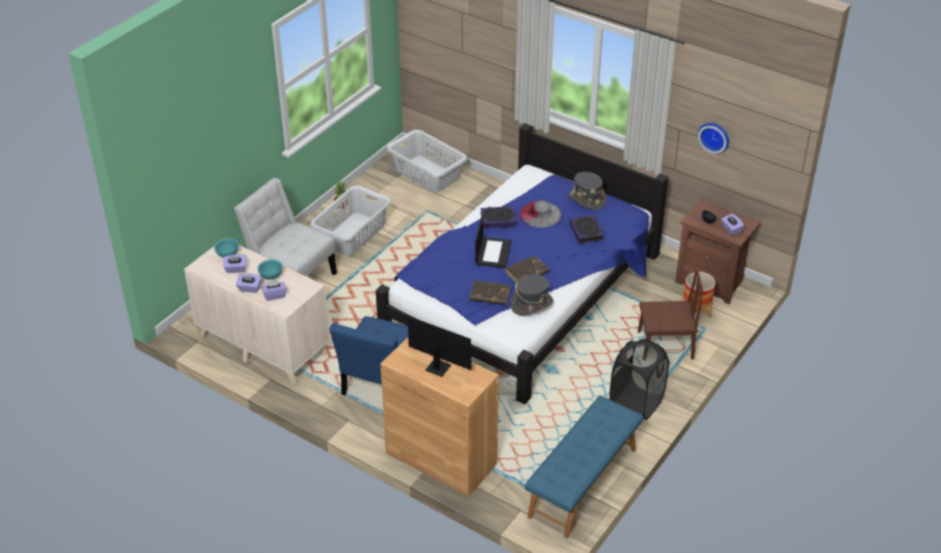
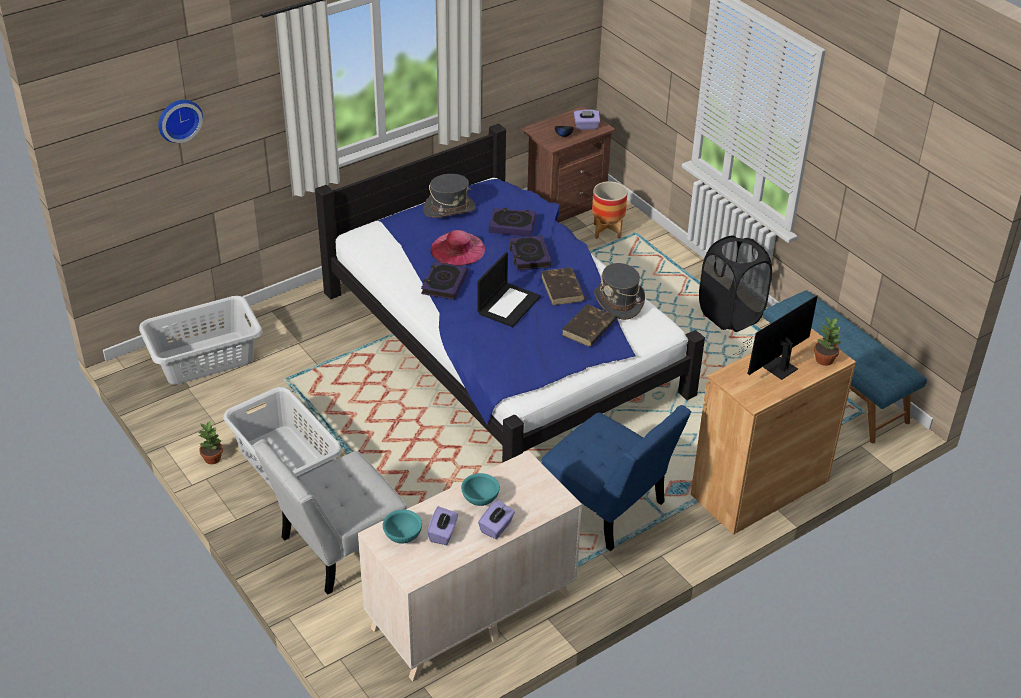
camera: 70 degrees left, 0 degrees up
(274, 295) = (525, 504): purple tissue box -> none
(461, 389) = (824, 359): none -> potted plant
(492, 252) = (508, 304): laptop -> laptop turned 90 degrees clockwise
(540, 214) = (457, 249): grey hat -> pink hat
(554, 248) = (529, 256): none -> book
(665, 345) = (648, 267): brown chair -> none
(714, 136) = (522, 45): wall clock -> wall clock (178, 119)

